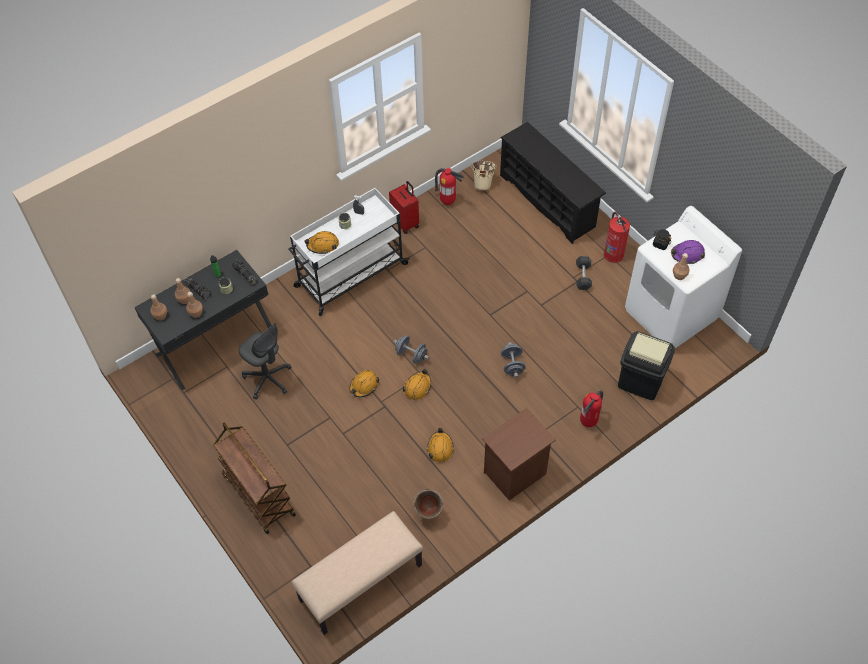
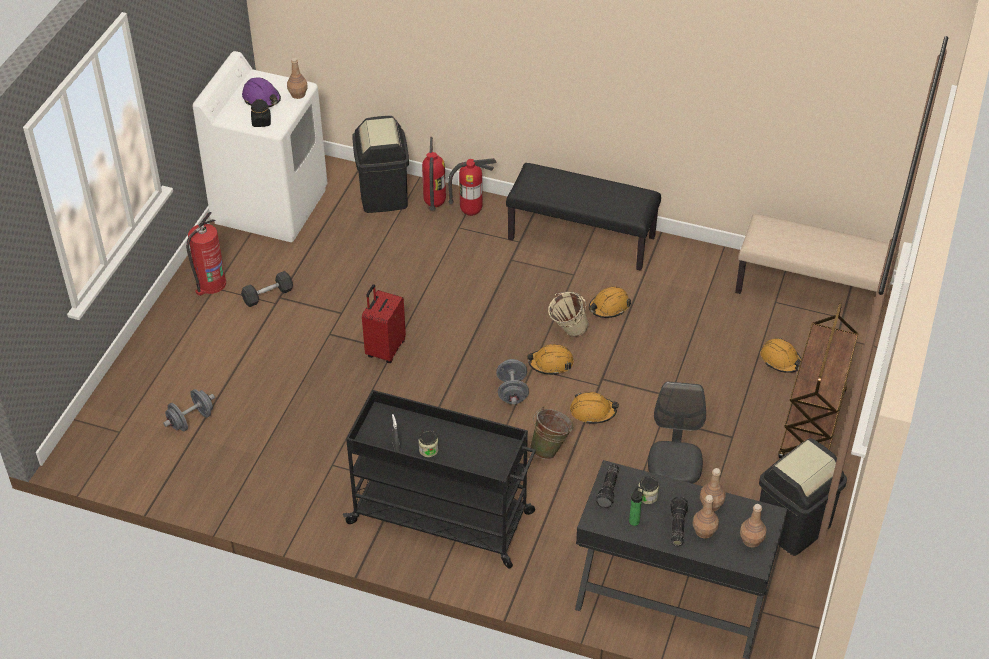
camera: 125 degrees left, 10 degrees down
(205, 431) = (792, 525): none -> black trash can
(322, 245) = (482, 454): orange hard hat -> orange hard hat (781, 360)
(350, 276) = (443, 518): white cart -> black cart
(406, 222) = (303, 508): red suitcase -> red suitcase (385, 349)
(428, 514) = (690, 280): green bucket -> green bucket (551, 449)
(448, 201) = (230, 482): fire extinguisher -> fire extinguisher (434, 204)
(483, 183) = (169, 460): beige bucket -> beige bucket (567, 332)
(512, 365) = (449, 299): grey dumbbell -> grey dumbbell (191, 420)
(516, 474) = (582, 238): brown nightstand -> black bench
(548, 201) = (158, 379): black shoe rack -> none

